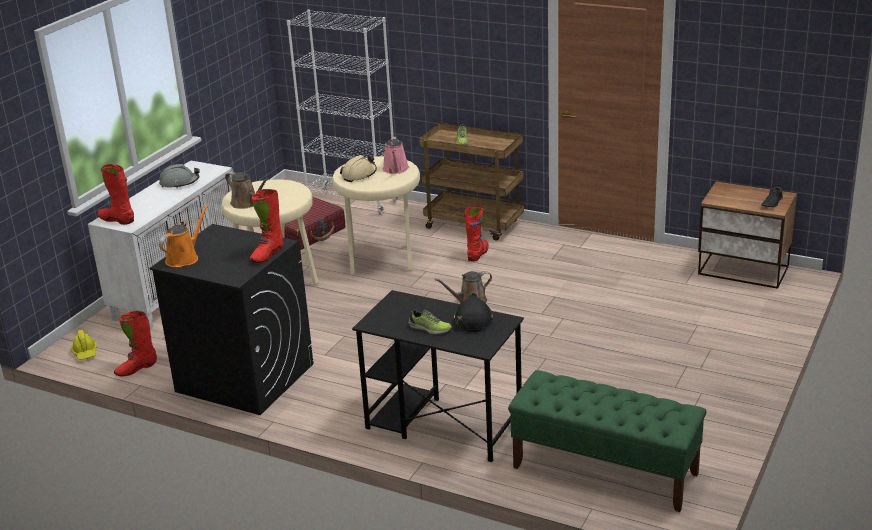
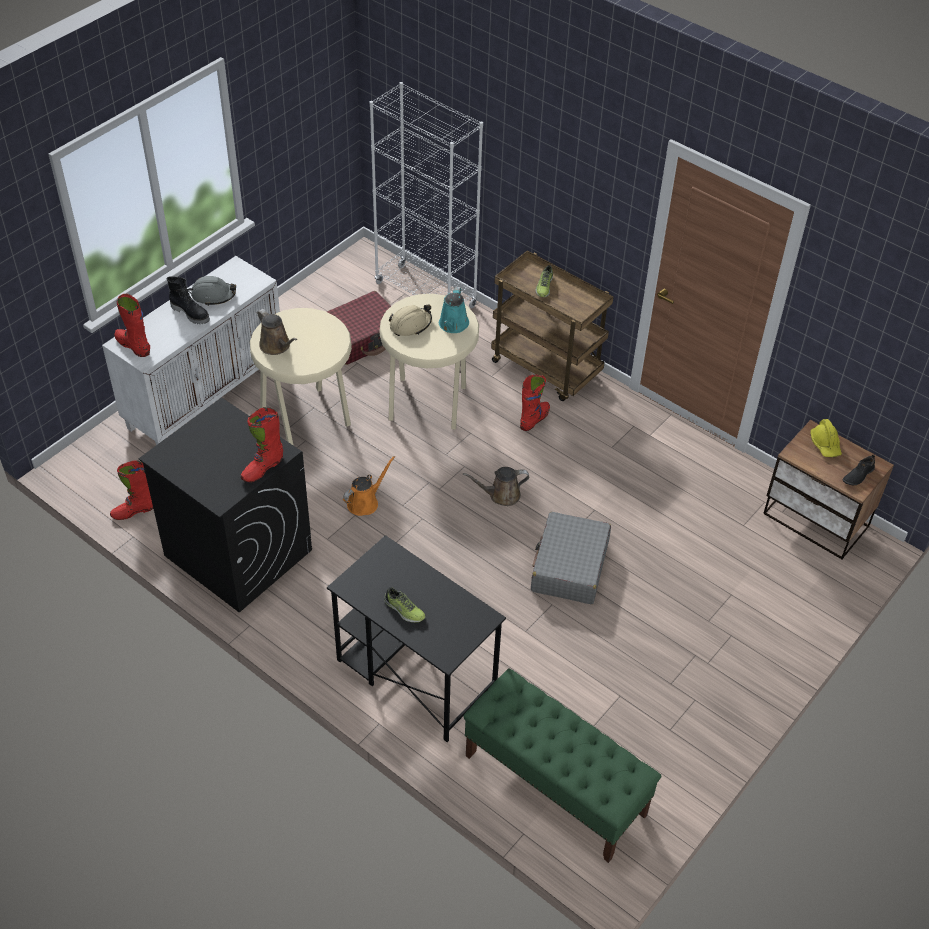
camera: 10 degrees right, 20 degrees up
(85, 352) = (90, 473): yellow hard hat -> yellow hard hat (825, 444)
(163, 195) = (191, 313): none -> black boot
(184, 258) = (177, 451): orange watering can -> orange watering can (365, 502)
(396, 170) = (453, 325): pink watering can -> turquoise watering can
(473, 320) = (453, 608): black hard hat -> none
(550, 333) = (569, 567): none -> grey suitcase

